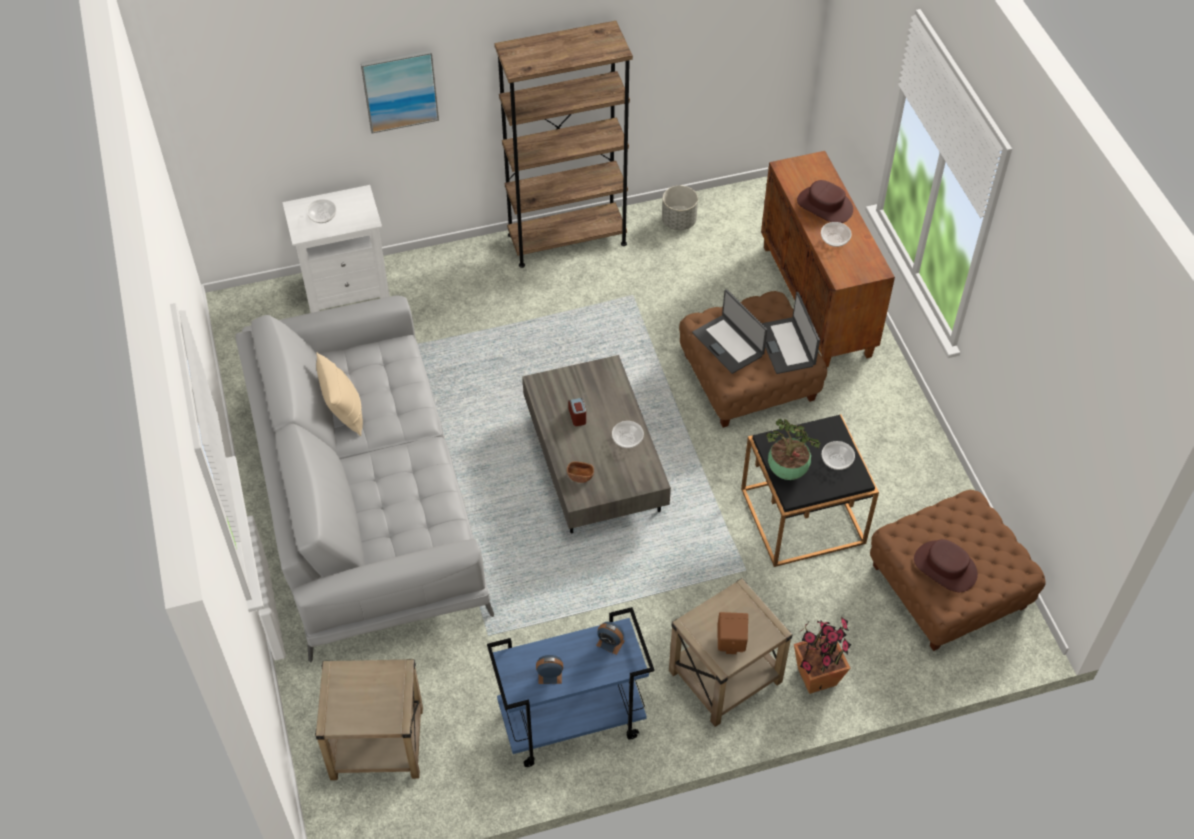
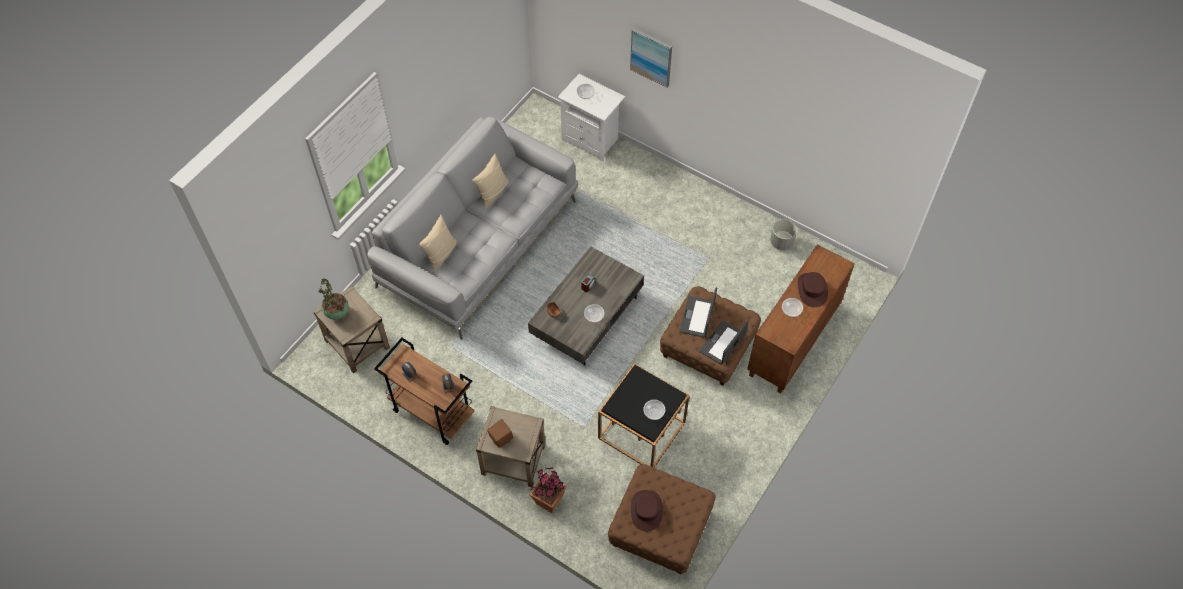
camera: 50 degrees right, 5 degrees up
(378, 529) = (441, 254): none -> beige pillow
(567, 239) = (716, 204): brown bookcase -> none
(570, 723) = (431, 412): blue cart -> brown cart
(788, 471) = (626, 395): potted plant -> potted plant (337, 314)

